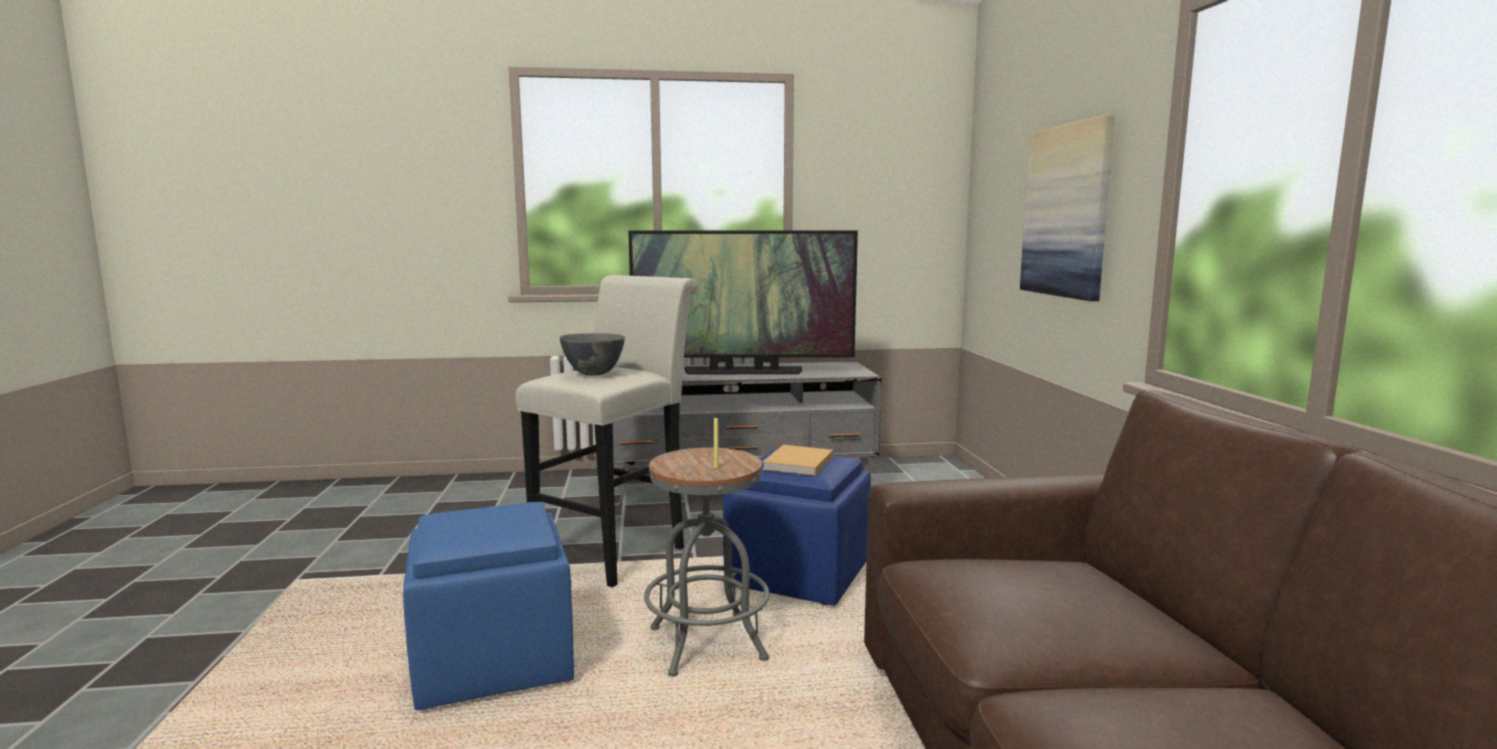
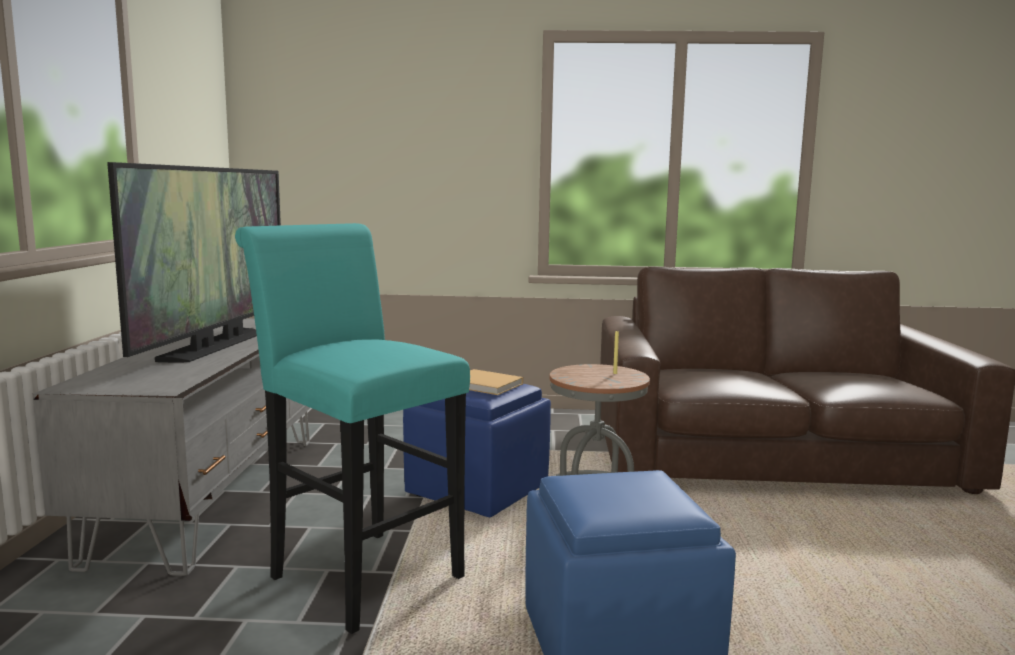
camera: 80 degrees left, 0 degrees up
(594, 374) = (381, 348): grey bowl -> none
(617, 550) = (358, 572): white stool -> turquoise stool
(1067, 211) = (423, 160): picture -> none

